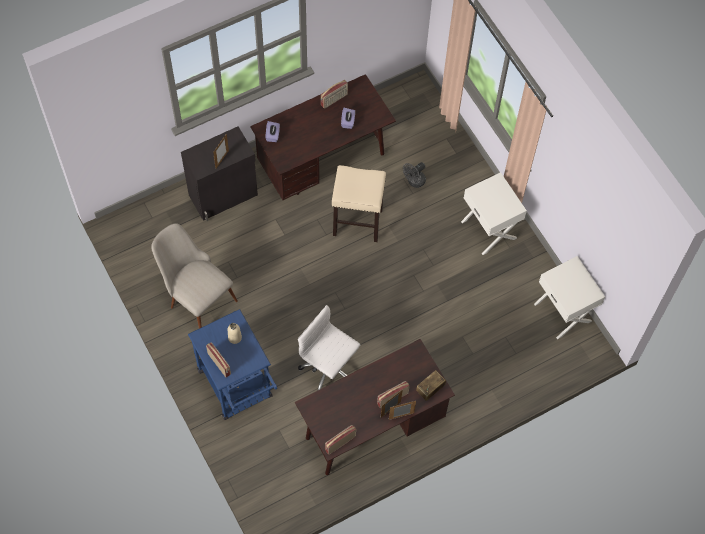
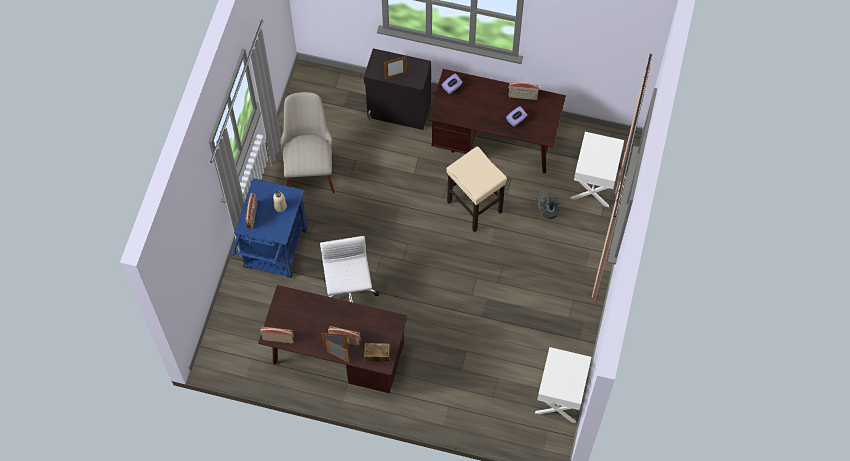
camera: 45 degrees right, 0 degrees up
(489, 229) = (567, 291): white nightstand -> white nightstand (594, 185)

